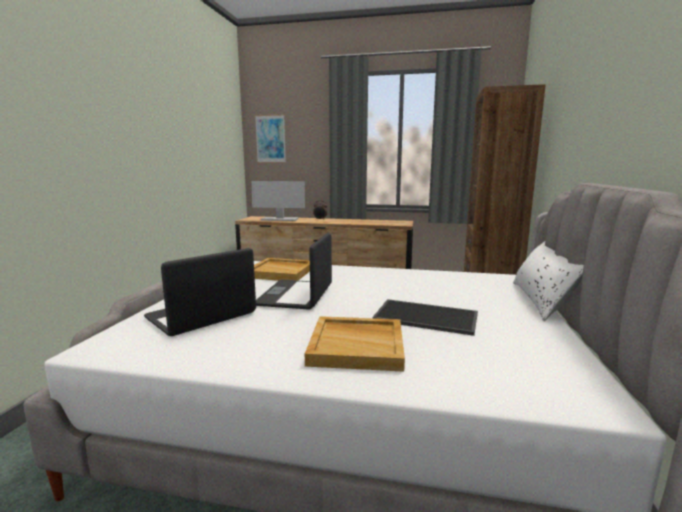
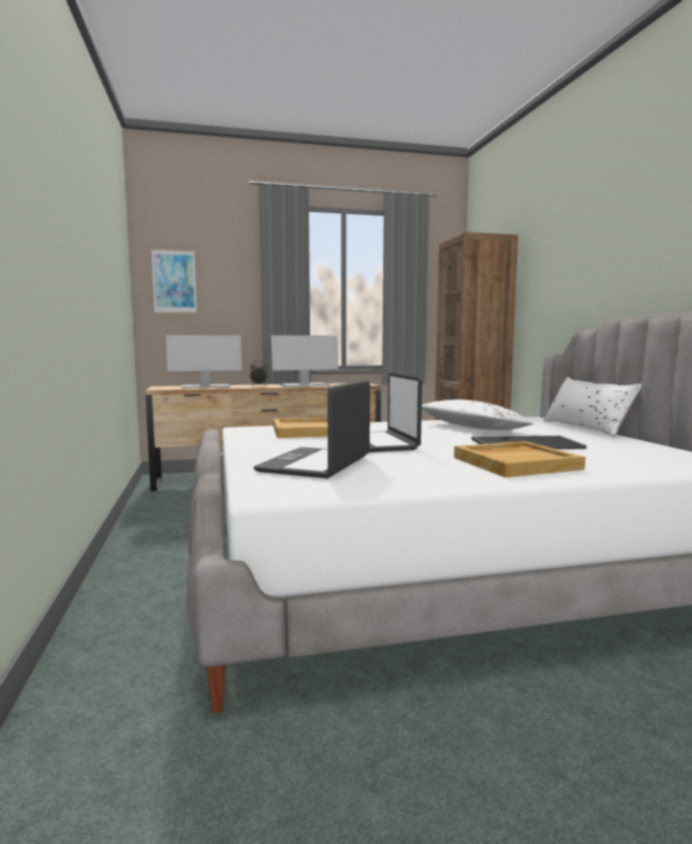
camera: 25 degrees left, 5 degrees down
(351, 222) = (304, 385): none -> monitor
(422, 284) = (472, 427): none -> white pillow

